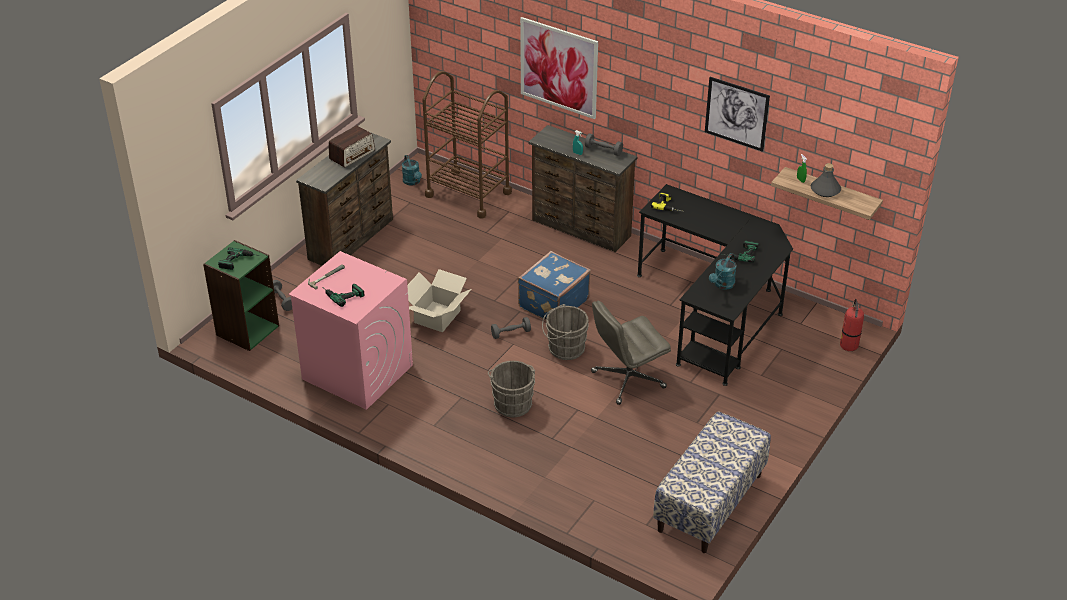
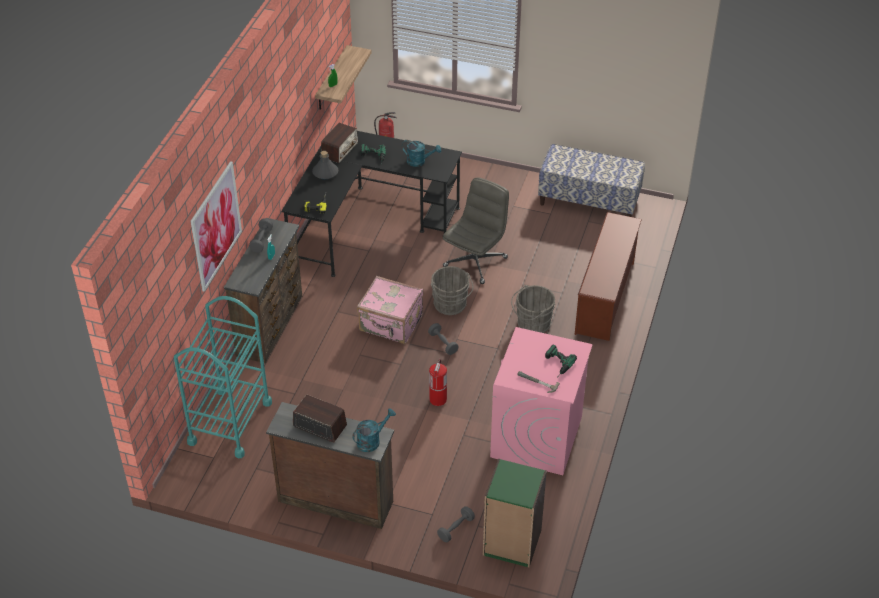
camera: 105 degrees left, 5 degrees up
(239, 261) = (518, 478): power drill -> none
(412, 182) = (216, 476): turquoise watering can -> turquoise watering can (372, 440)
(437, 316) = (438, 400): cardboard box -> fire extinguisher
(468, 194) = (230, 422): brown cart -> turquoise cart
(530, 473) = (606, 298): none -> brown shoe rack
(552, 303) = (391, 324): blue suitcase -> pink suitcase
(627, 380) = (475, 261): grey office chair -> grey office chair turned 105 degrees counterclockwise
(736, 113) = (293, 94): picture -> none
(758, 232) = (340, 150): none -> radio
(825, 190) = (343, 72): grey bottle -> grey bottle (325, 172)

